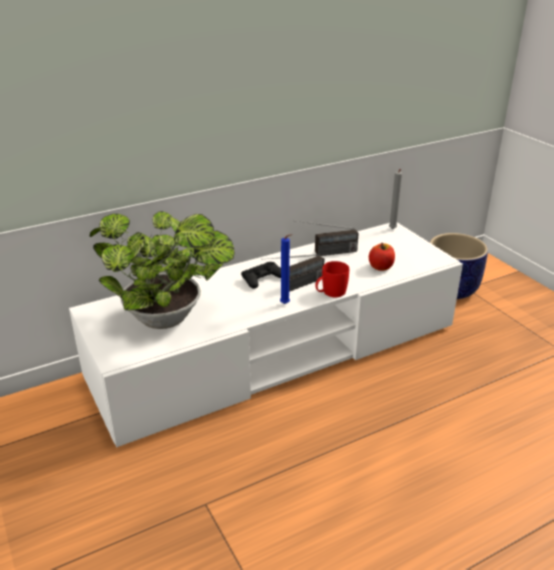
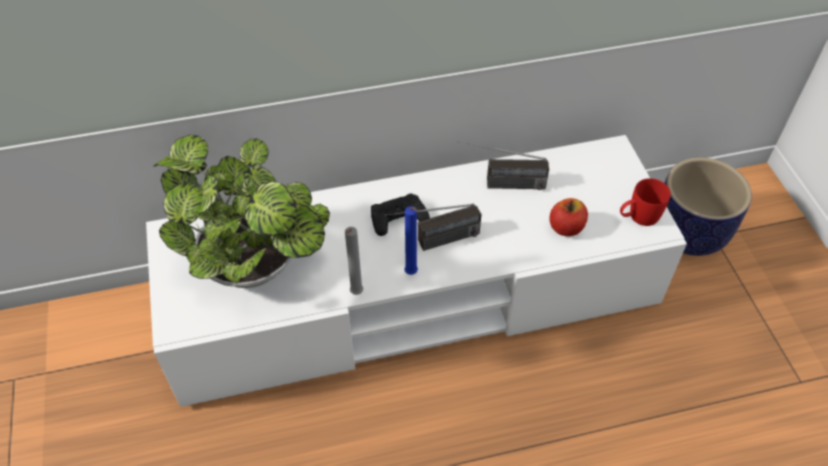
camera: 15 degrees right, 20 degrees up
(330, 293) = (477, 265): red mug -> red mug (638, 217)
(392, 229) = (613, 153): grey candle -> grey candle (355, 294)

